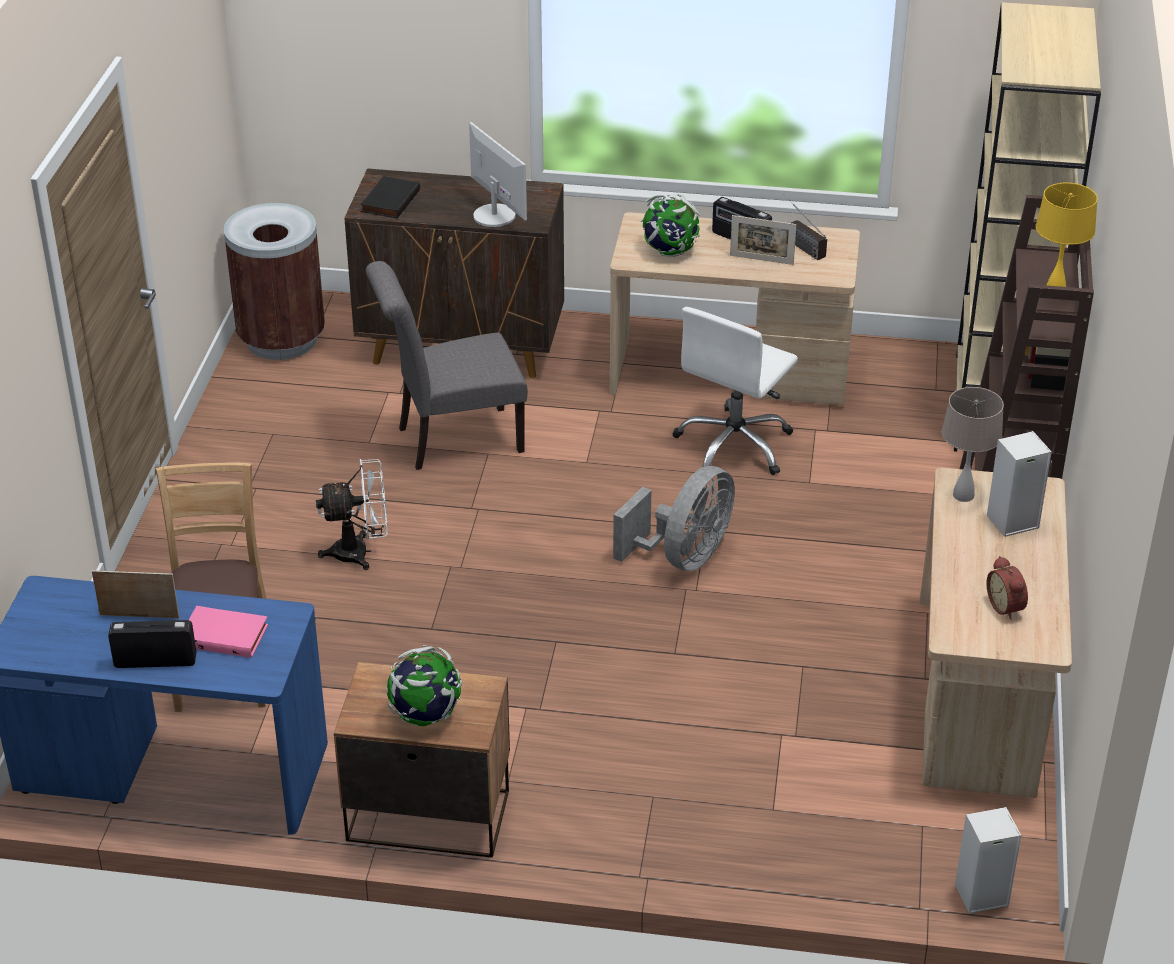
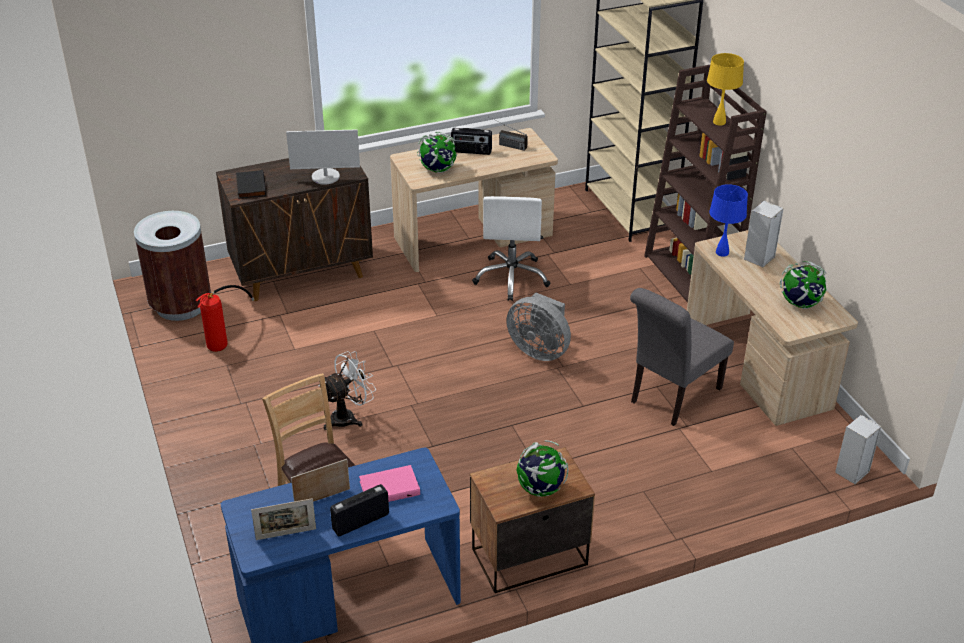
camera: 30 degrees left, 0 degrees up
(298, 401) = (225, 339): none -> fire extinguisher
(452, 440) = (345, 330): grey chair -> grey chair (671, 397)
(495, 215) = (325, 177): monitor -> monitor turned 150 degrees clockwise
(683, 557) = (540, 350): grey fan -> grey fan turned 120 degrees clockwise
(761, 260) = (493, 159): picture frame -> picture frame (286, 534)
(964, 495) = (722, 252): beige table lamp -> blue table lamp
(1007, 606) = (800, 303): alarm clock -> globe

